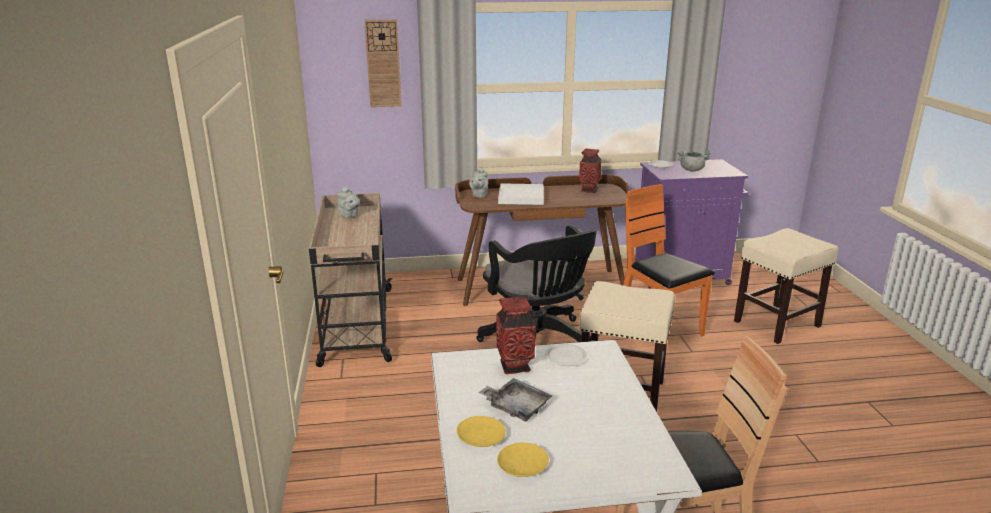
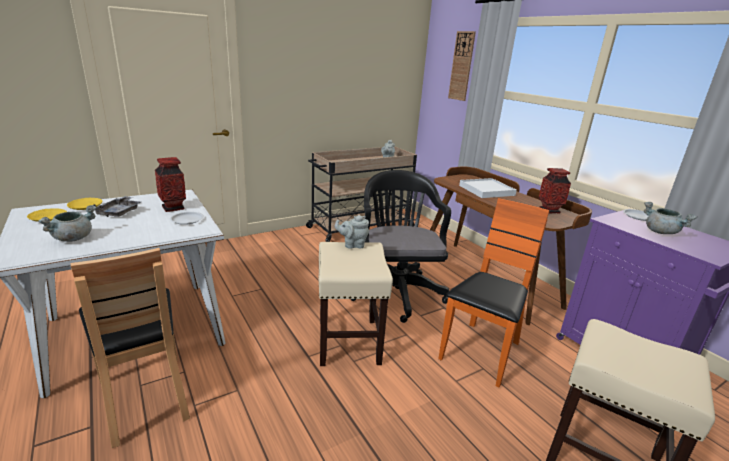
camera: 65 degrees right, 0 degrees up
(479, 195) = (467, 179): grey teapot -> grey teapot (352, 245)
(538, 341) = (396, 290): black office chair -> black office chair turned 135 degrees clockwise
(606, 435) = (73, 238): none -> grey cooking pot

